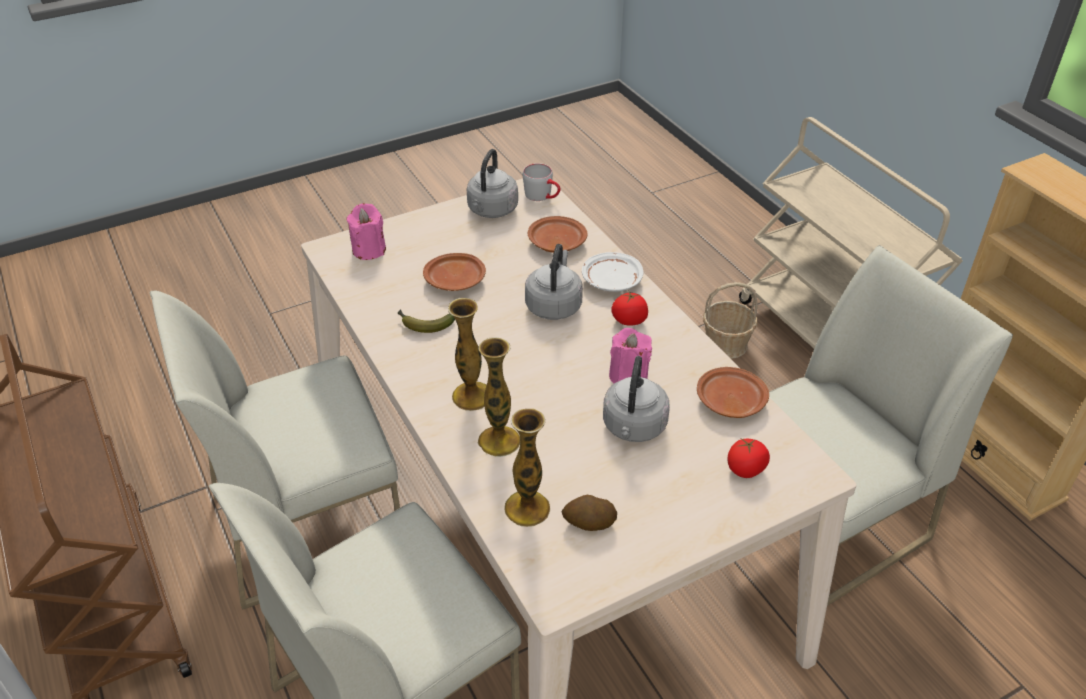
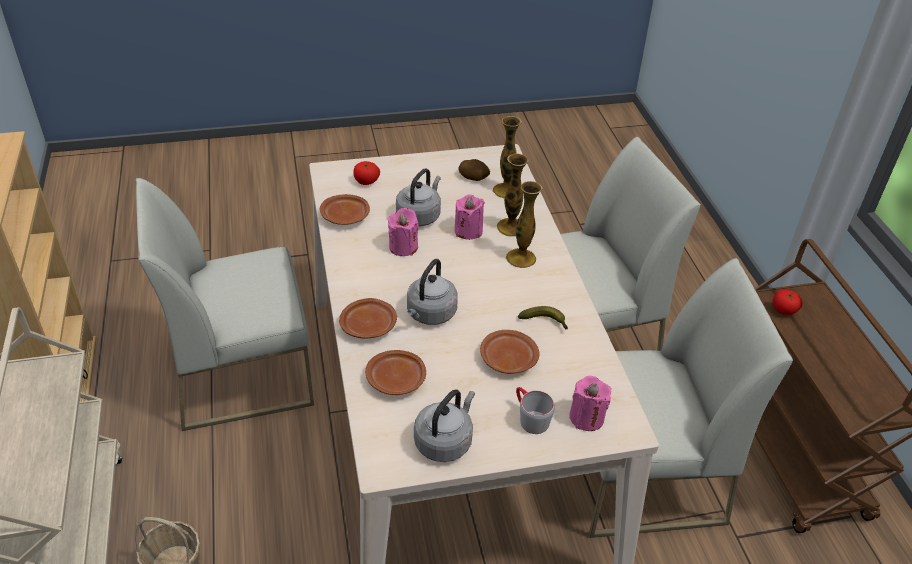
camera: 165 degrees left, 0 degrees up
(543, 196) = (379, 449): grey mug -> grey mug (529, 418)
(556, 420) = (468, 231): none -> pink candle
(611, 281) = (369, 326): white plate -> brown plate
(629, 320) = (376, 287): tomato -> tomato (783, 310)

